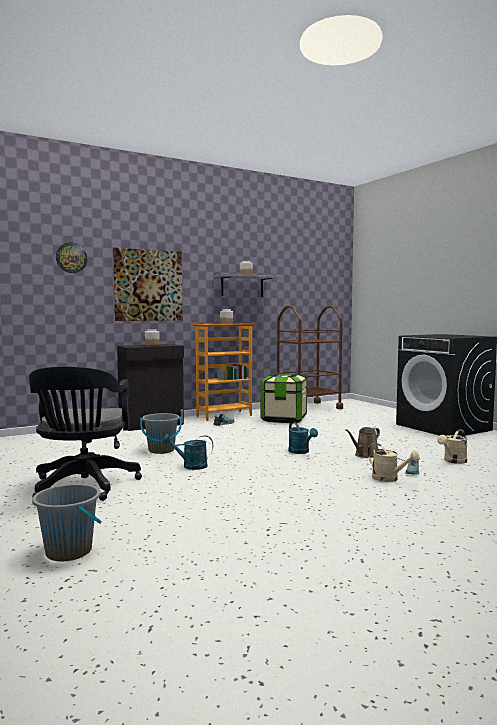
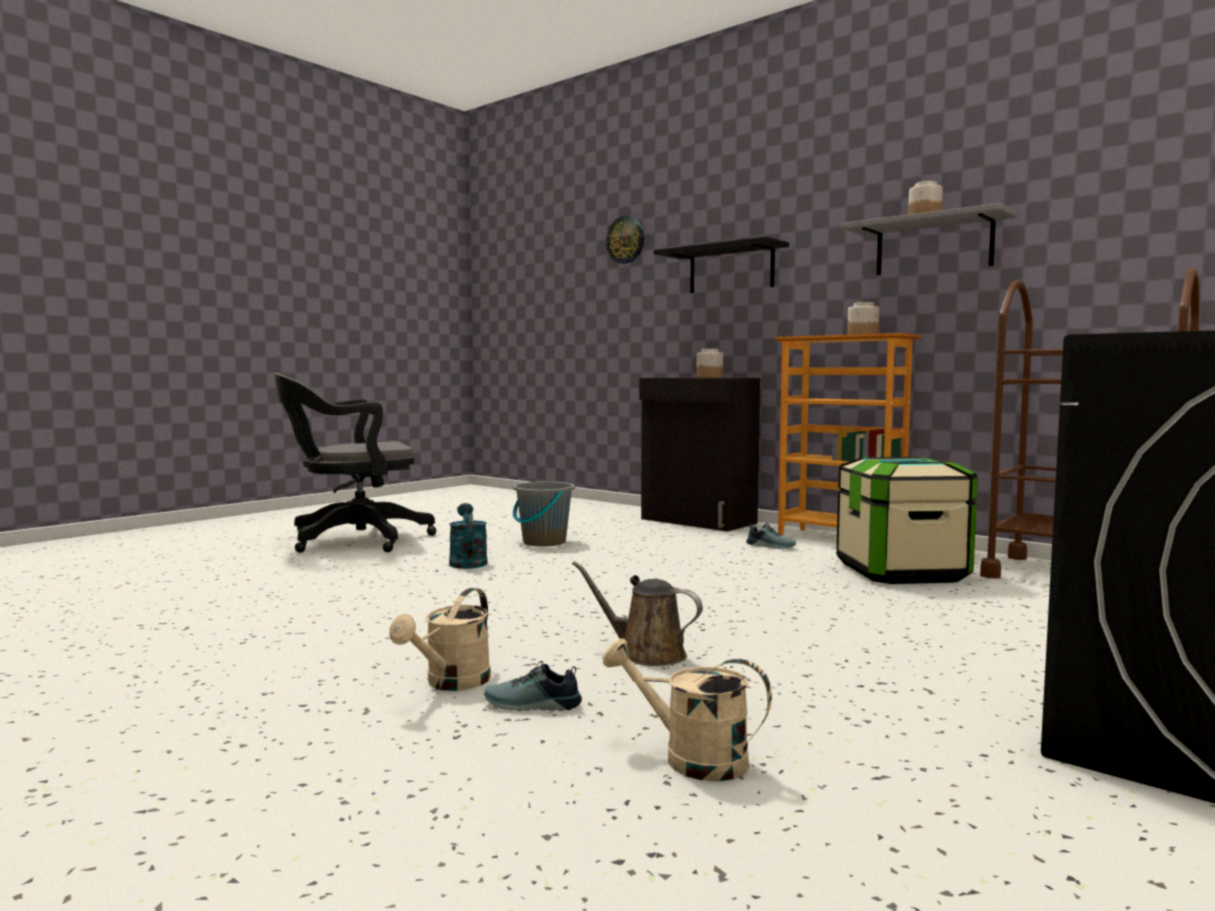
camera: 70 degrees right, 0 degrees up
(69, 551) = (135, 565): grey bucket -> none
(148, 285) = (731, 269): picture -> black shelf
(301, 452) = (617, 605): turquoise watering can -> none

